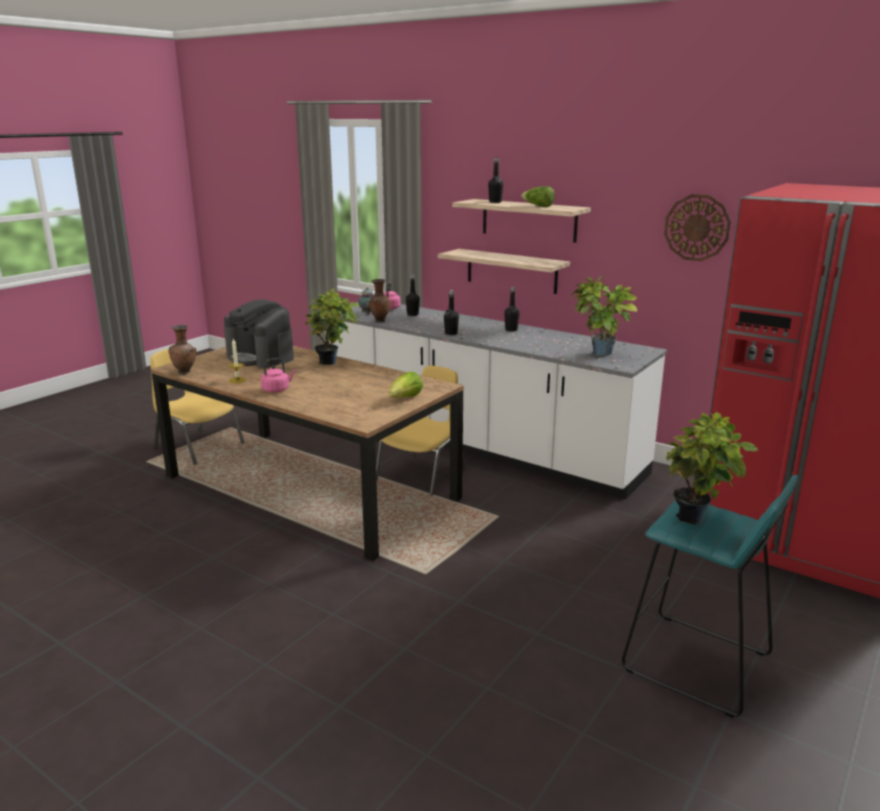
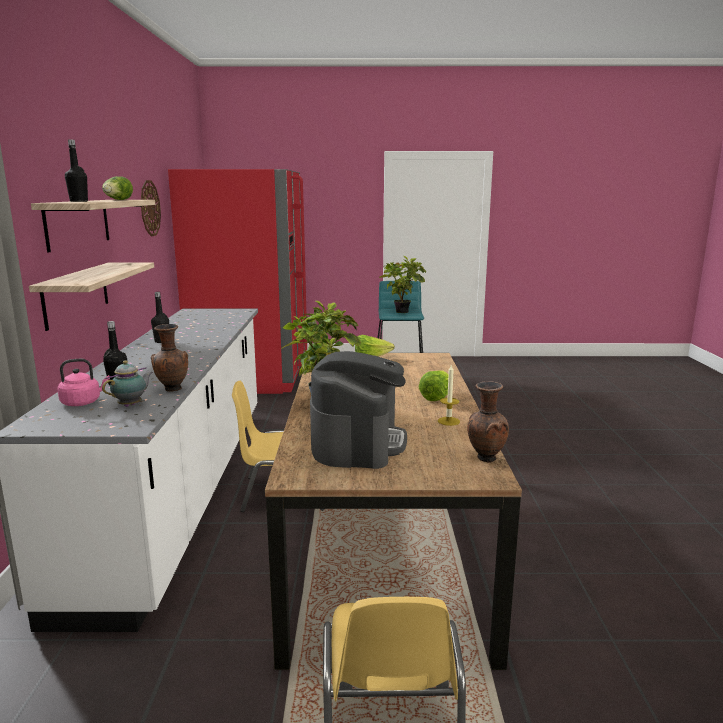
camera: 125 degrees left, 5 degrees down
(277, 390) = (436, 397): pink kettle -> lettuce
(451, 333) = (202, 354): black bottle -> none
(598, 354) = (220, 316): potted plant -> none

